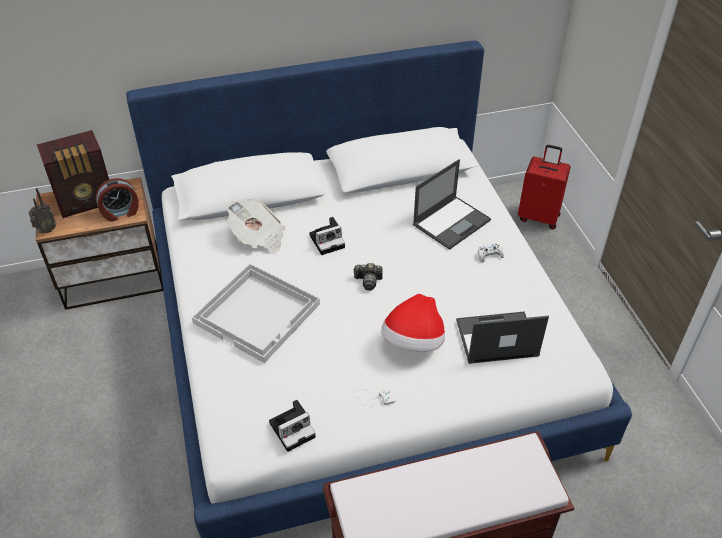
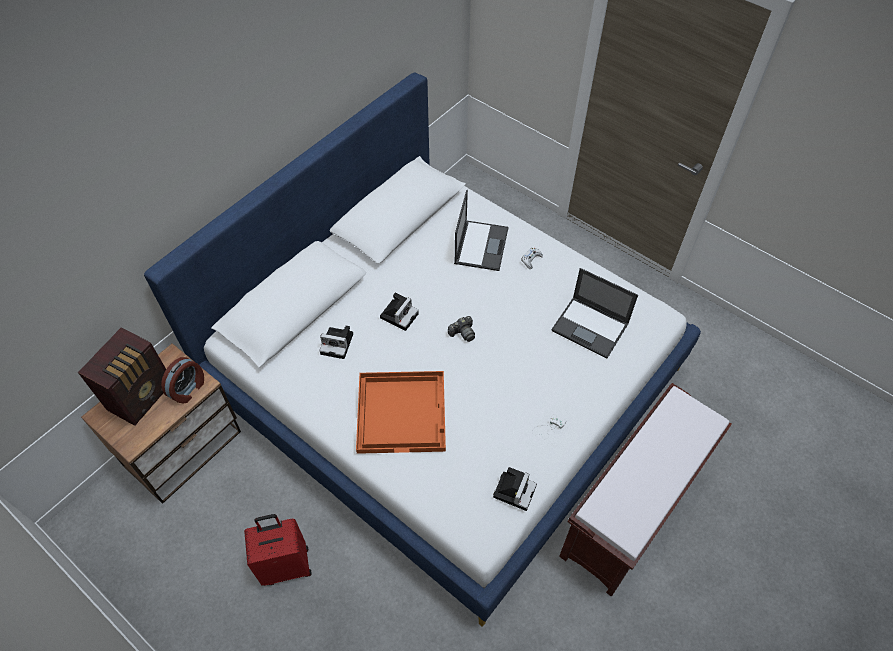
camera: 35 degrees left, 10 degrees up
(46, 230) = (130, 447): radio -> none
(258, 237) = (338, 343): newspaper -> camera
(258, 313) = (402, 412): white tray -> orange tray
(413, 342) = (537, 365): hat -> none
(495, 338) = (591, 327): laptop -> laptop turned 105 degrees counterclockwise
(539, 217) = (494, 197): red suitcase -> red suitcase (286, 565)

